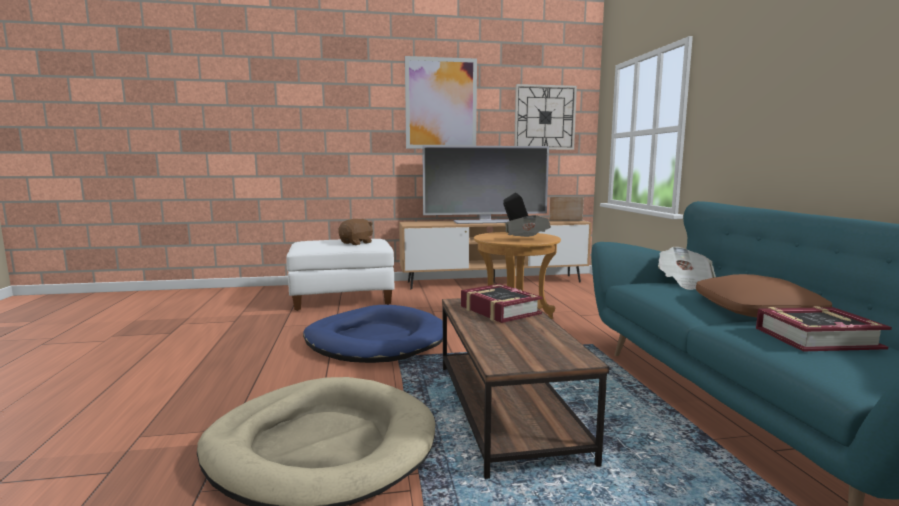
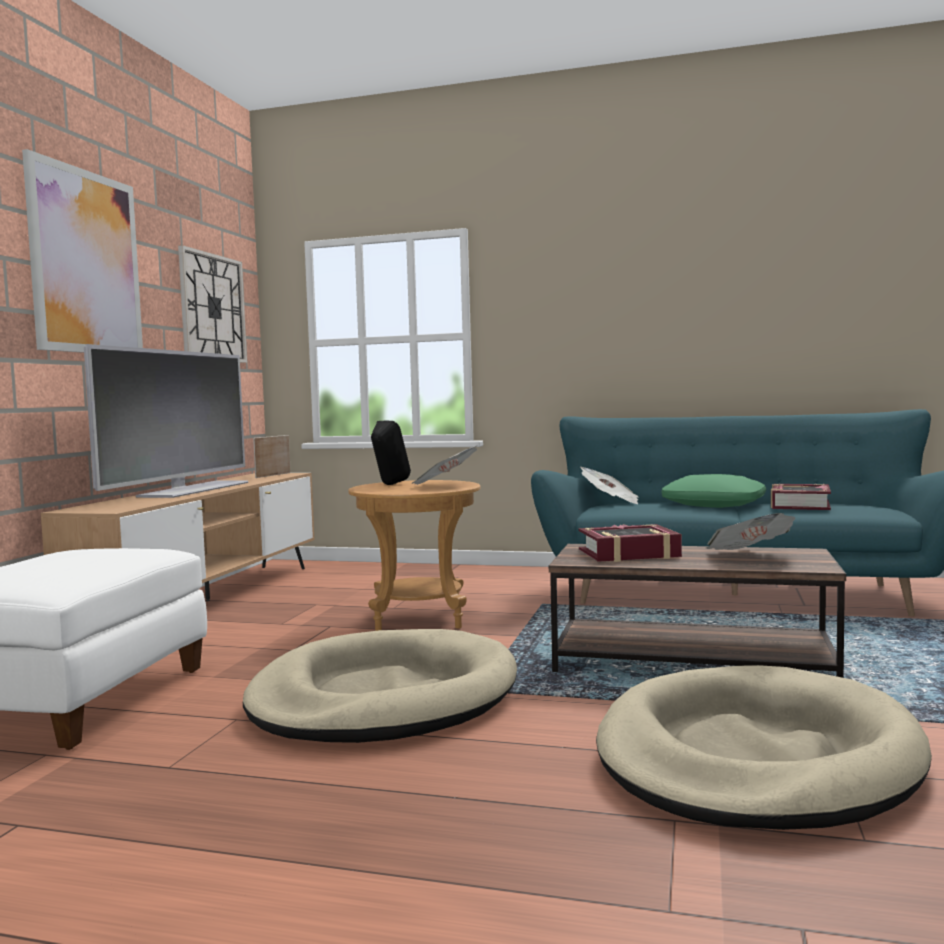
camera: 65 degrees left, 5 degrees down
(357, 243) = (119, 556): brown plush toy -> none
(375, 340) = (384, 697): blue dog bed -> beige dog bed
(525, 341) = (749, 557): none -> newspaper
(757, 311) = (714, 505): brown pillow -> green pillow

